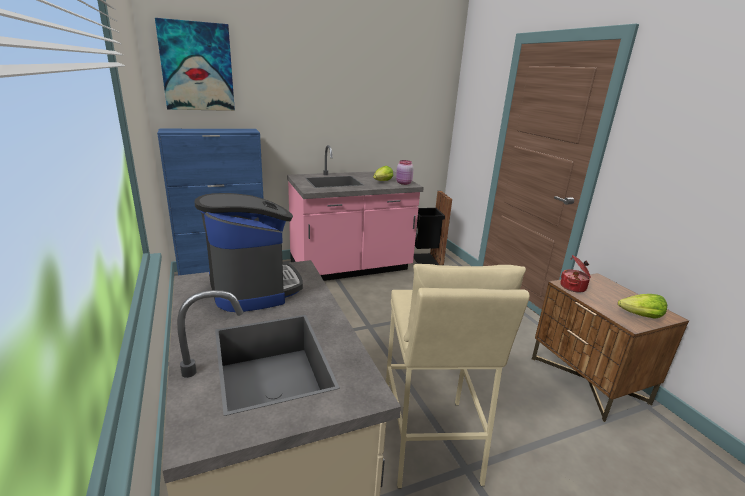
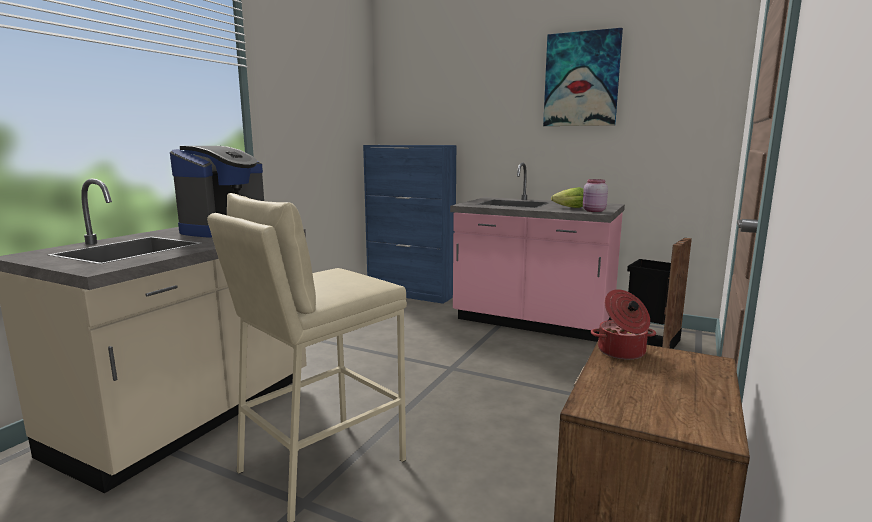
camera: 50 degrees right, 10 degrees down
(197, 67) = (412, 87): picture -> picture (581, 79)
(640, 316) = (643, 409): lettuce -> none

